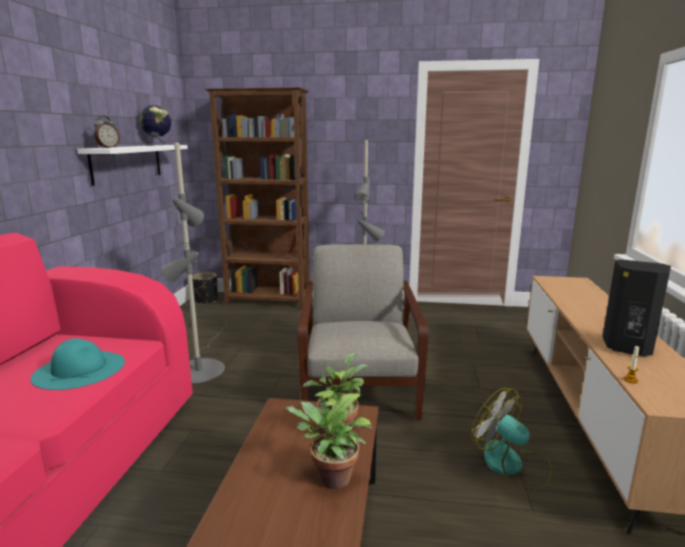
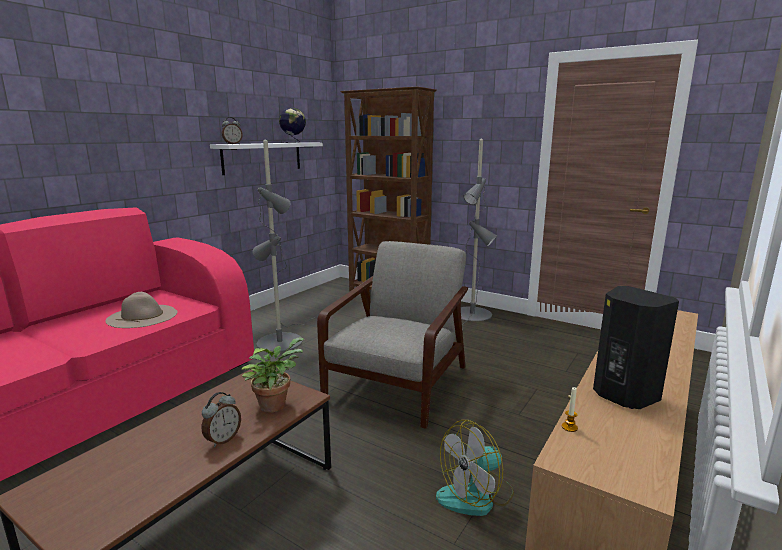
camera: 25 degrees right, 0 degrees up
(79, 369) = (142, 316): turquoise hat -> beige hat
(205, 300) = (337, 285): black planter -> none
(330, 479) = (222, 439): potted plant -> alarm clock
(511, 465) = (476, 495): fan -> fan turned 105 degrees counterclockwise

